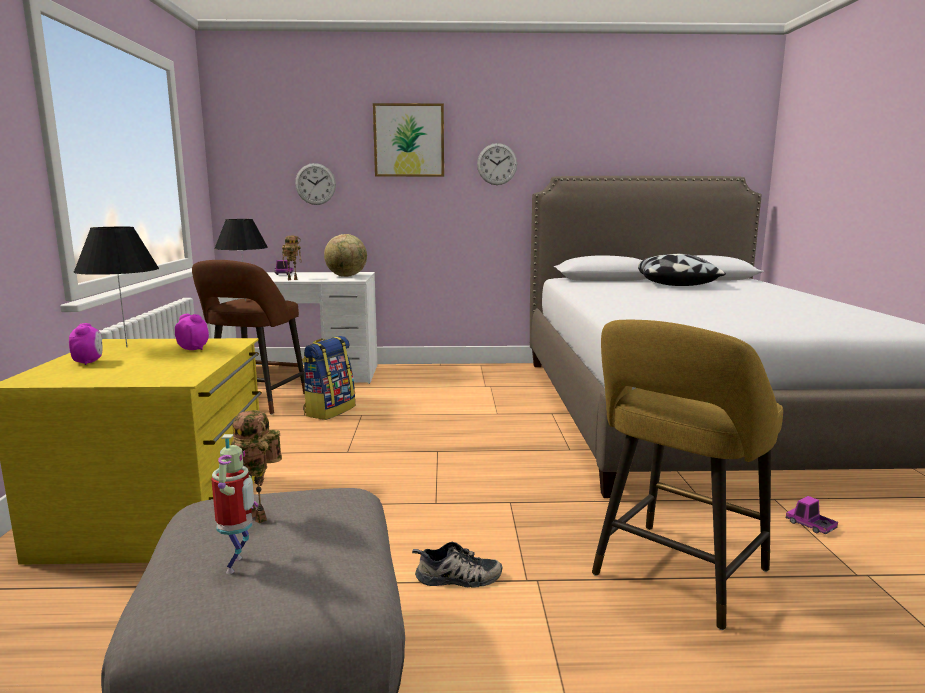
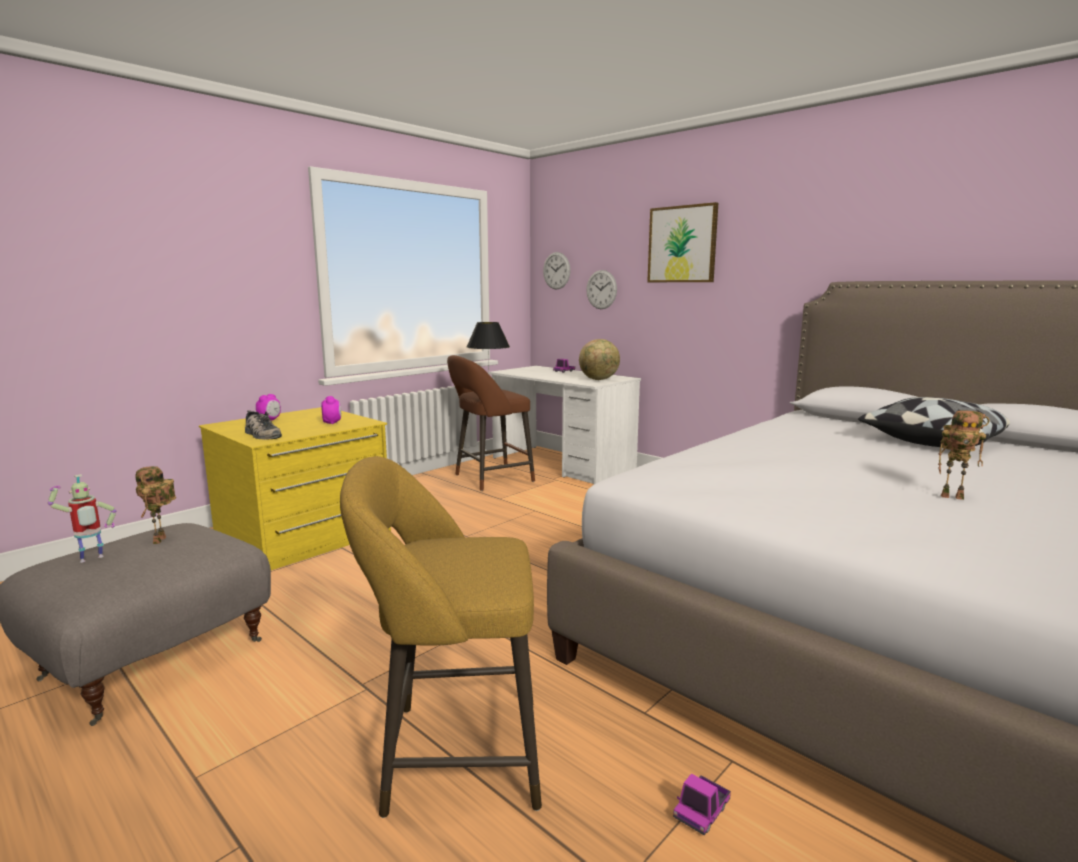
camera: 45 degrees right, 0 degrees up
(126, 347) = (313, 414): black table lamp -> none
(293, 279) = (548, 377): toy robot -> toy robot (953, 497)
(329, 411) = (521, 500): backpack -> none
(457, 578) = (332, 656): shoe -> shoe (261, 435)
(497, 164) = (771, 267): wall clock -> wall clock (556, 270)
(810, 525) = (701, 811): toy truck -> toy truck turned 150 degrees counterclockwise

